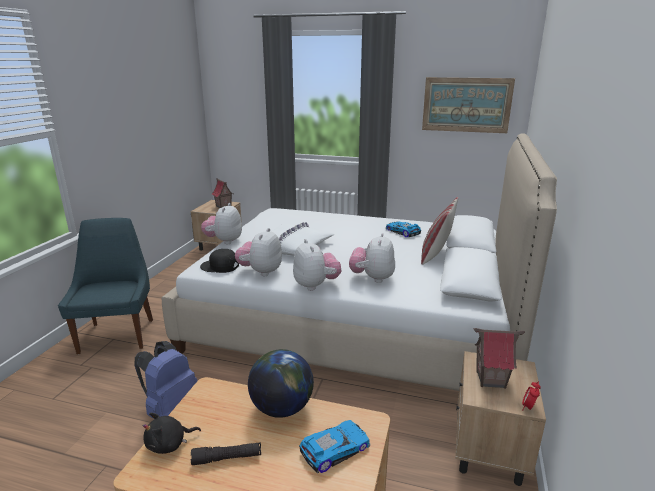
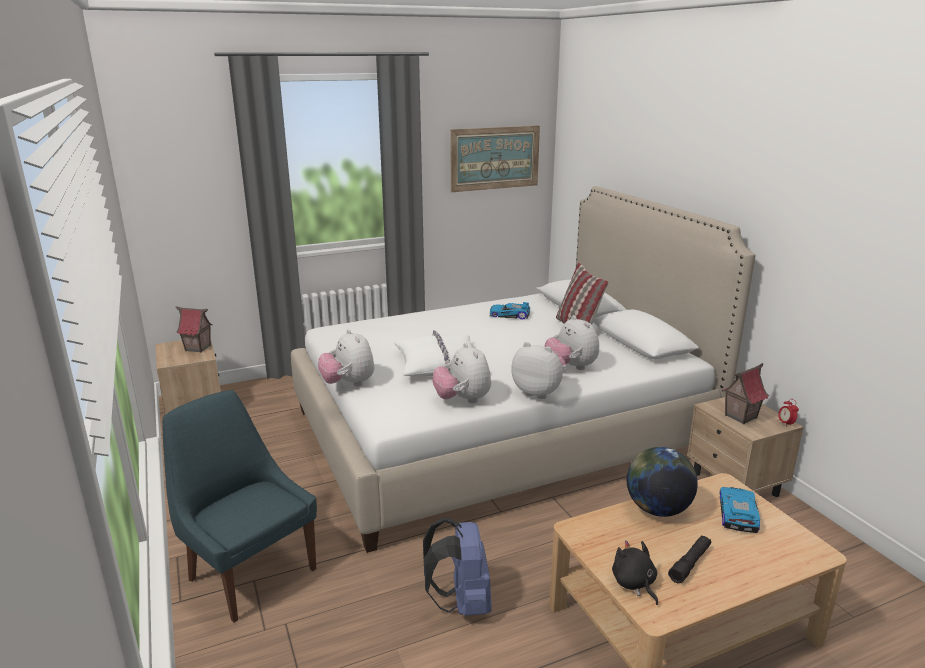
camera: 40 degrees left, 0 degrees up
(169, 444) = (634, 583): black plush toy -> black plush toy turned 135 degrees clockwise
(220, 266) = (408, 411): black cap -> none

